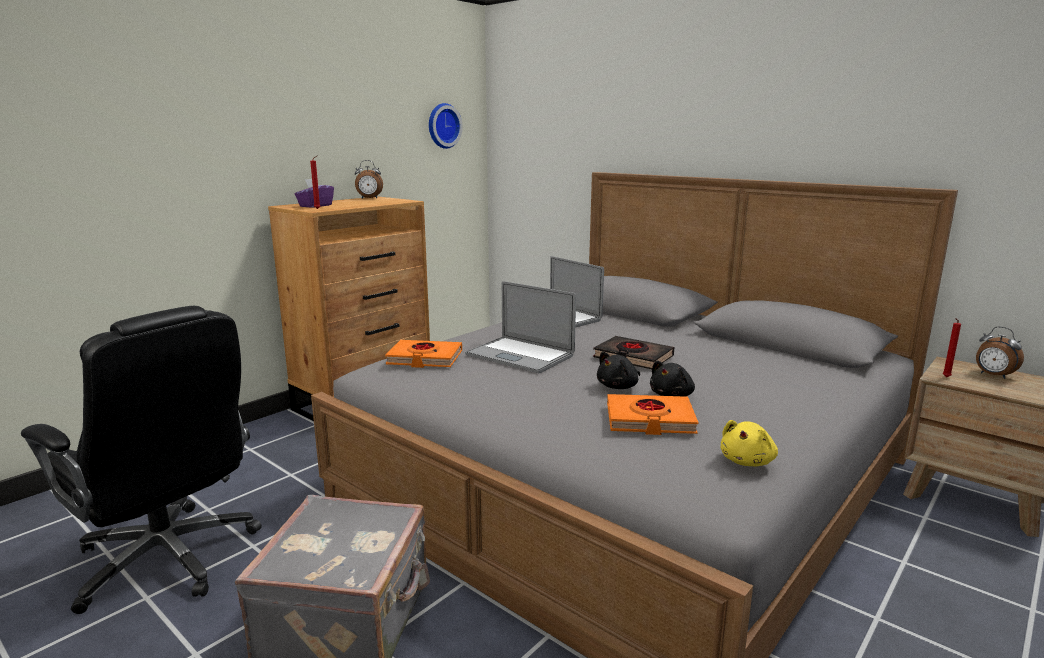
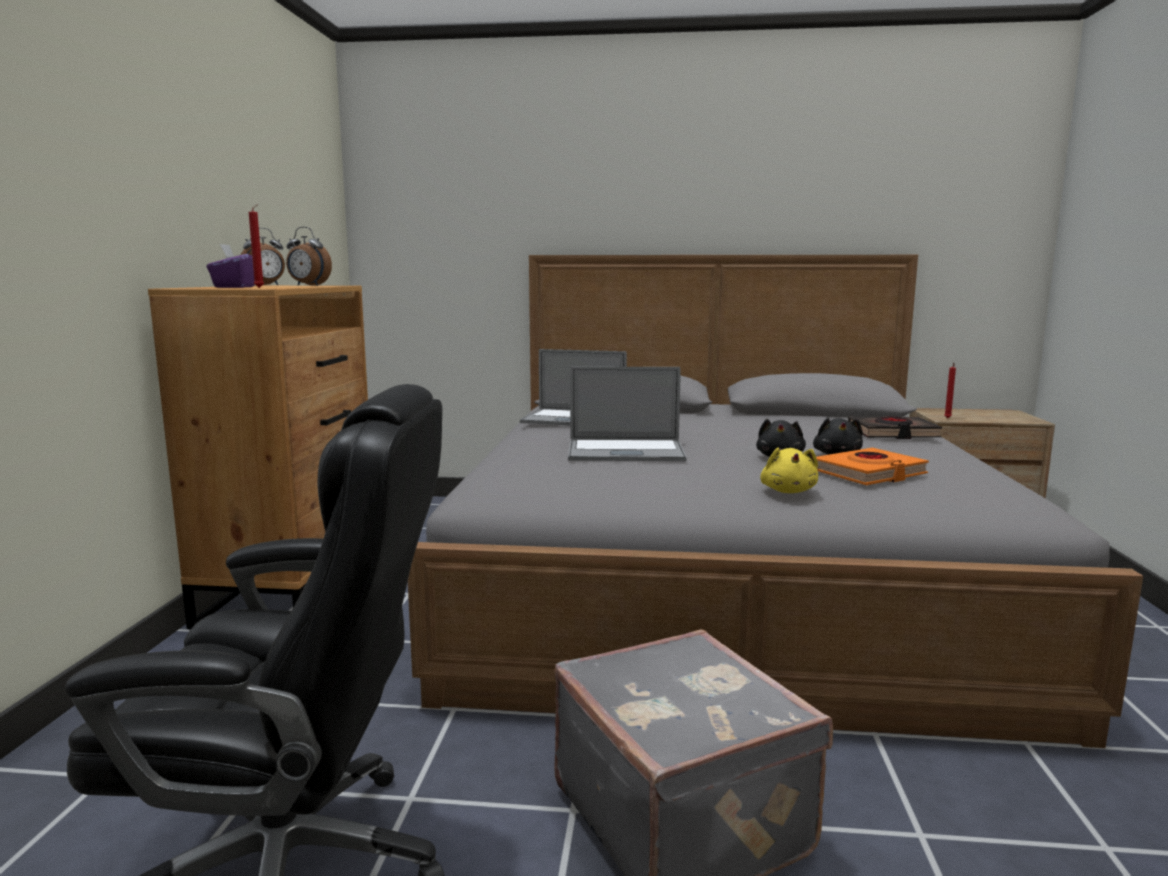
camera: 35 degrees left, 5 degrees down
(424, 359) = (529, 472): orange book -> none
(442, 126) = (311, 194): wall clock -> none
(633, 357) = (732, 437): black book -> black book (892, 433)
(747, 461) = (995, 483): yellow plush toy -> yellow plush toy (788, 491)
(993, 375) = (968, 413): alarm clock -> alarm clock (308, 285)

